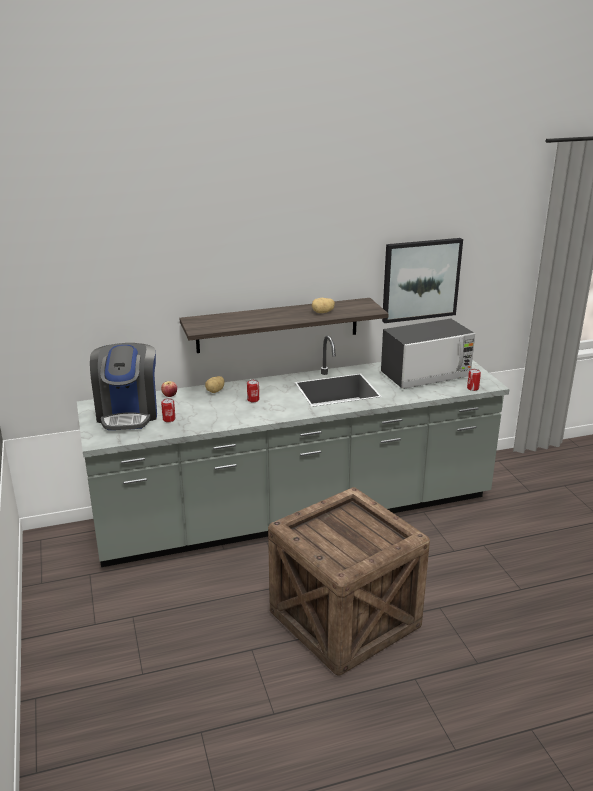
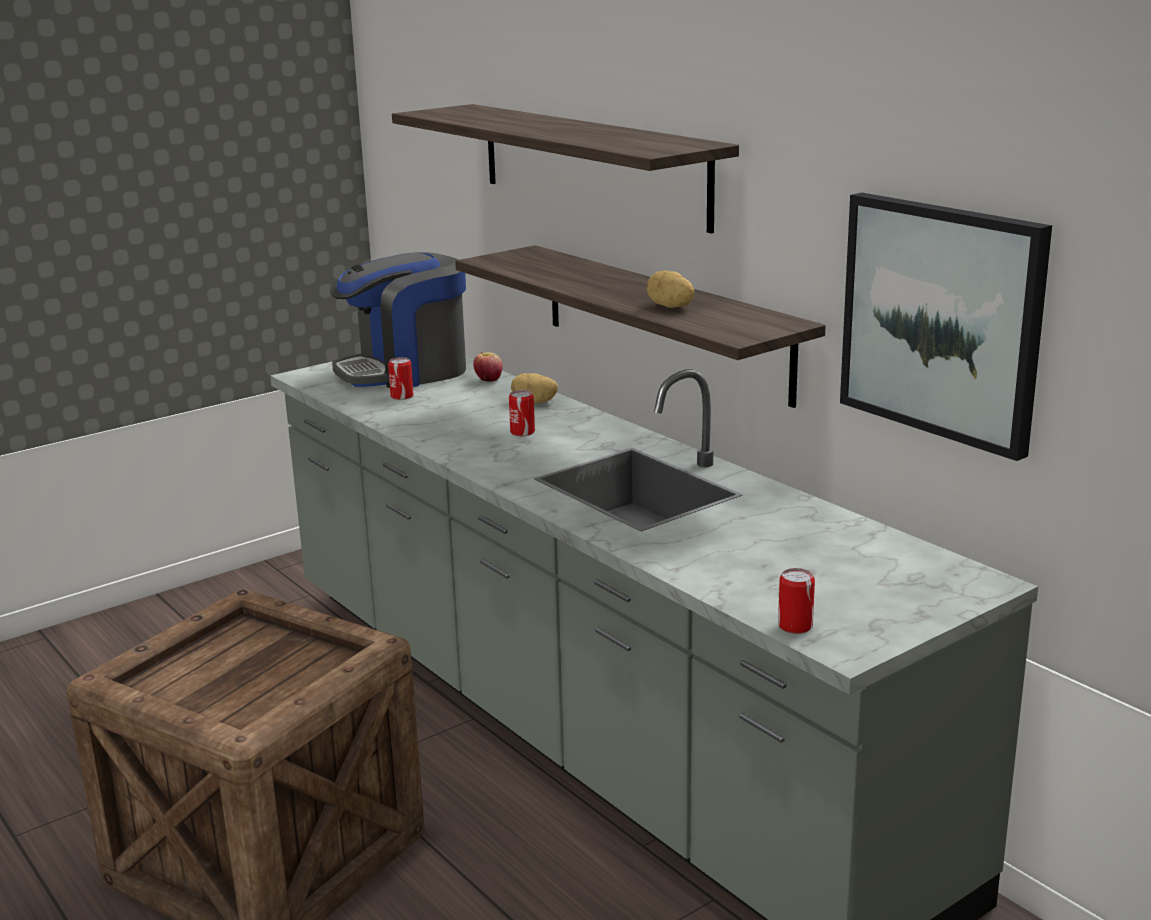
camera: 70 degrees right, 5 degrees down
(225, 266) = (591, 164): none -> shelf
(426, 375) = (815, 560): microwave -> none

